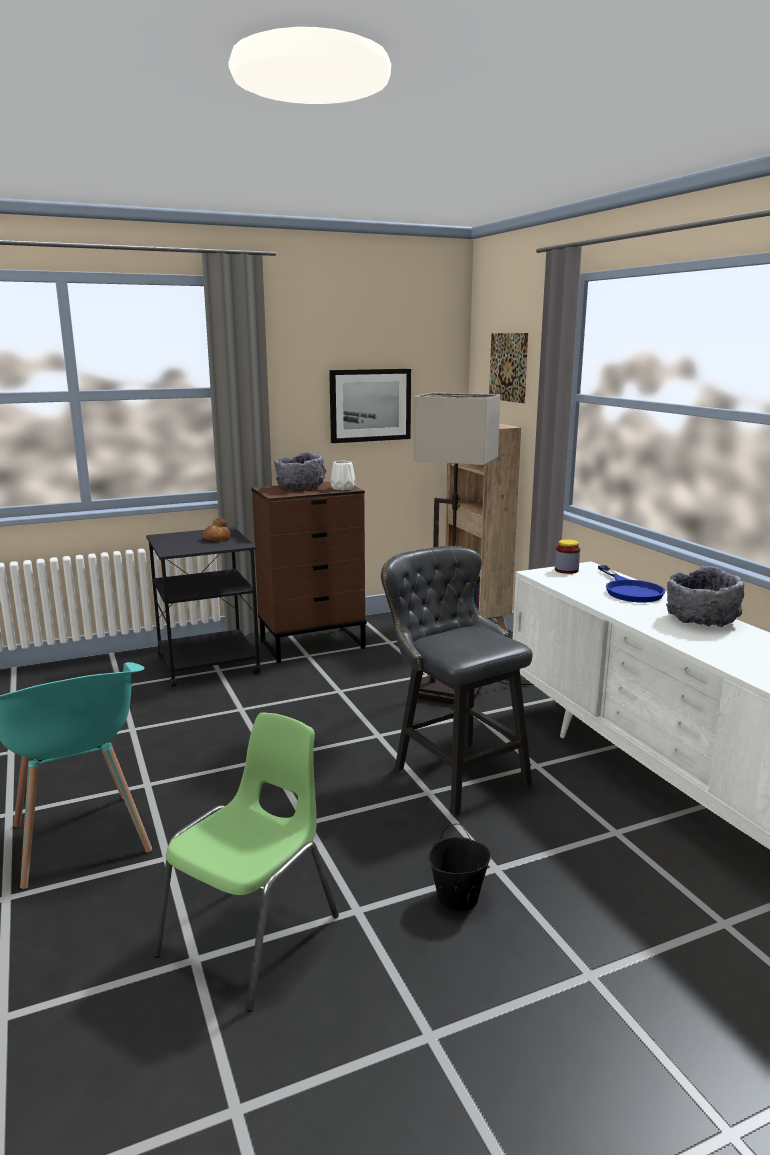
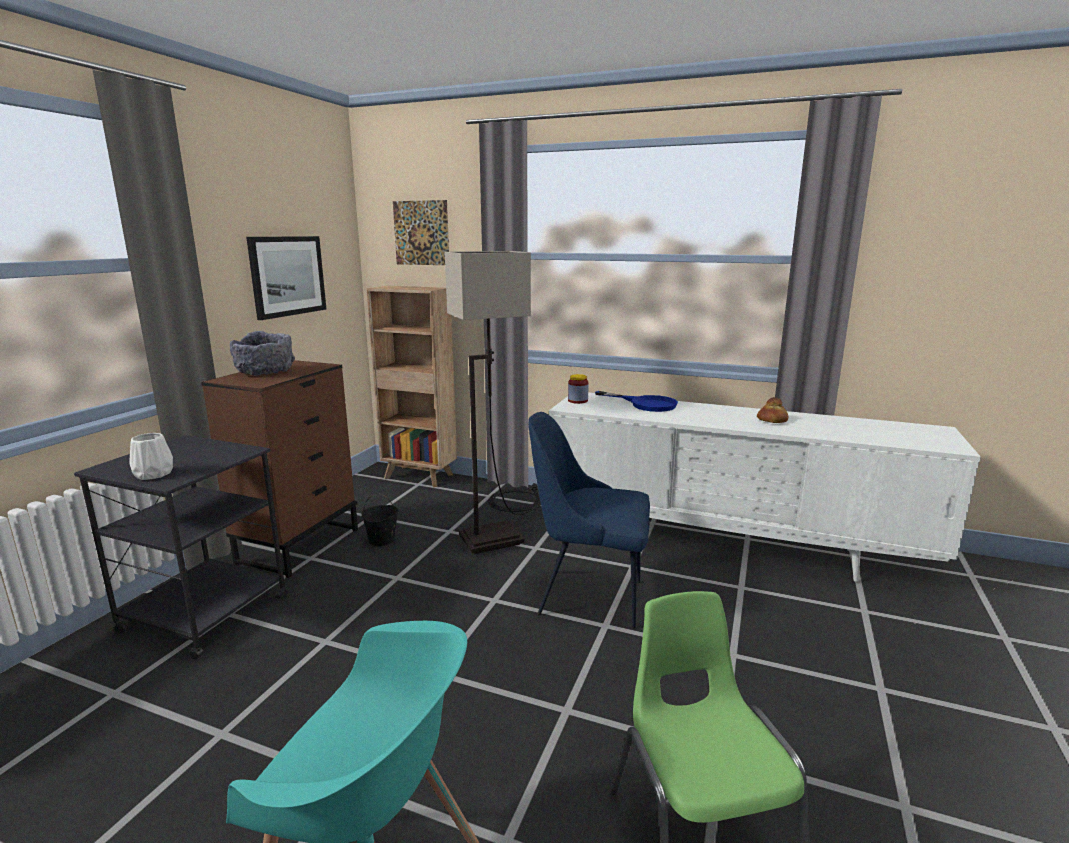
camera: 45 degrees left, 0 degrees up
(217, 538) = (197, 452): bread -> bread (772, 420)
(342, 488) = (315, 366): white vase -> white vase (154, 474)
(452, 769) = (589, 598): grey stool -> blue chair
(457, 898) = (751, 692): black bucket -> black bucket (381, 540)
(701, 619) = (724, 411): grey bowl -> none

